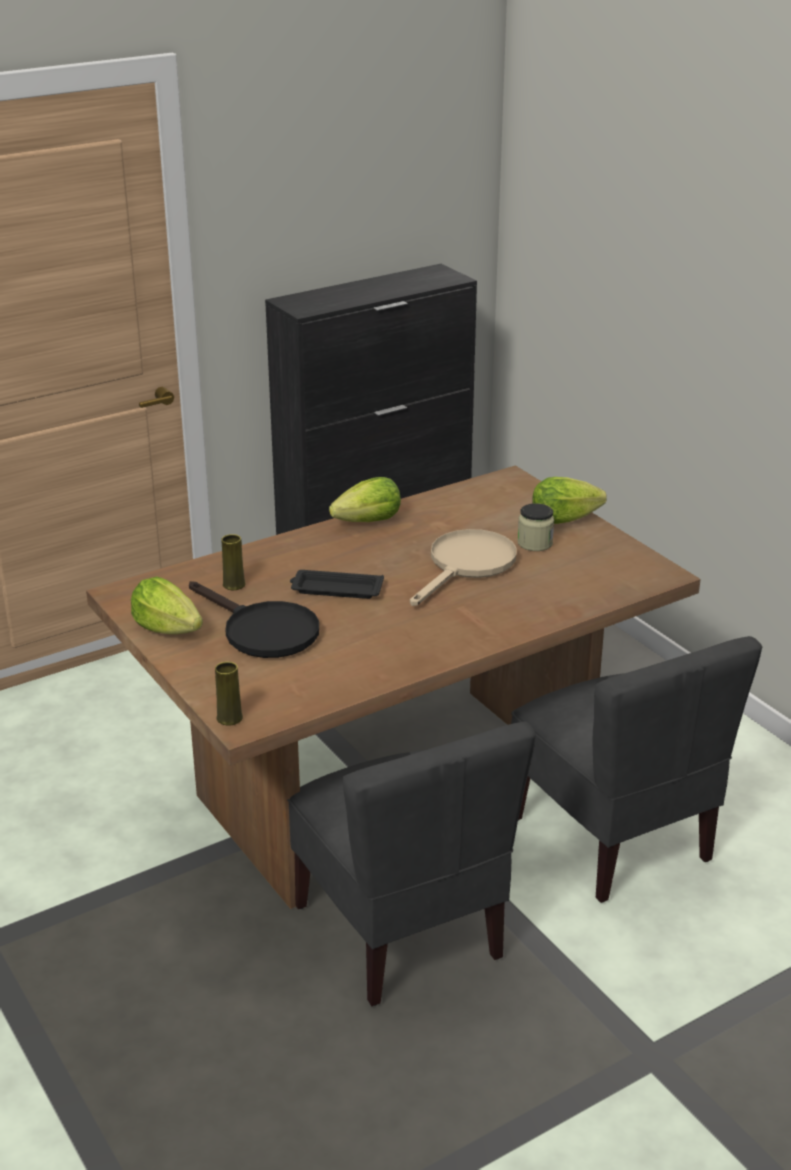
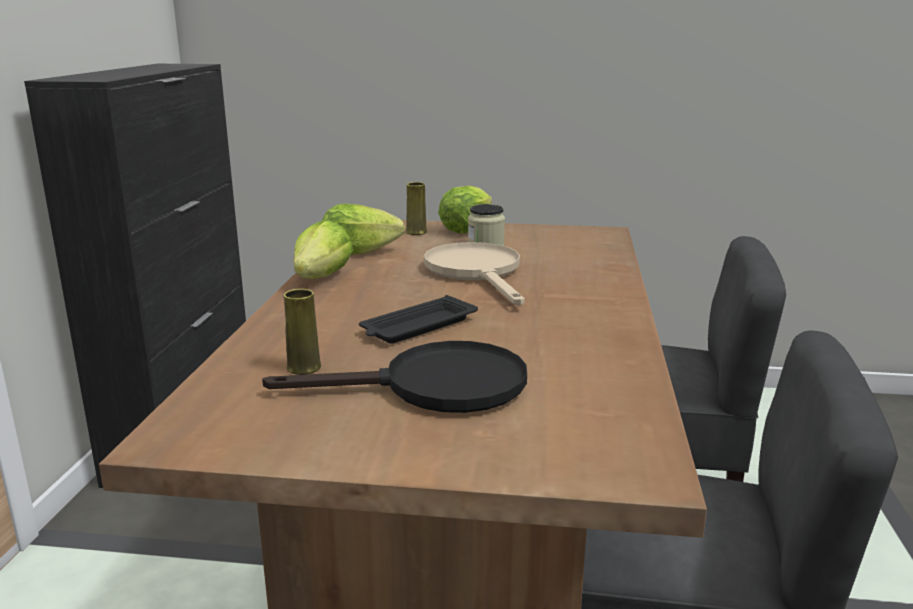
camera: 50 degrees left, 10 degrees down
(167, 628) = (322, 440): lettuce -> lettuce (358, 252)
(229, 718) = (621, 478): yellow vase -> yellow vase (416, 232)

